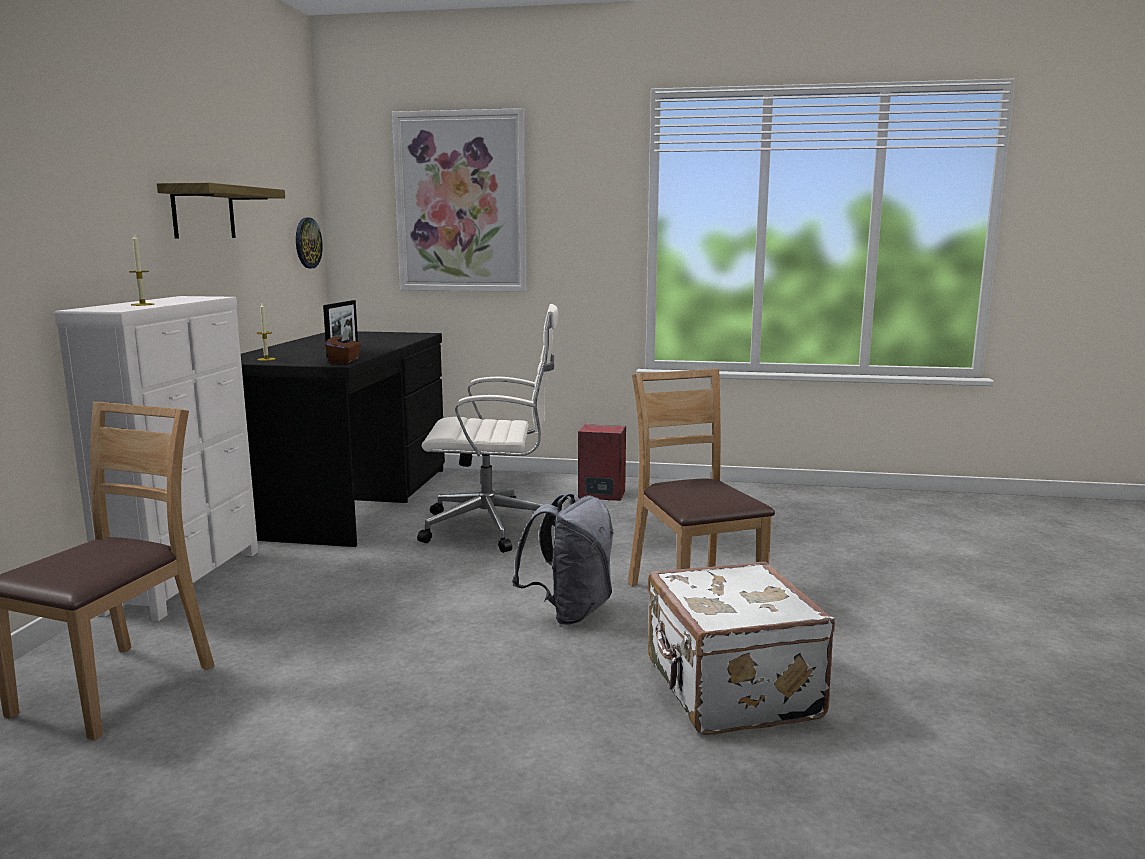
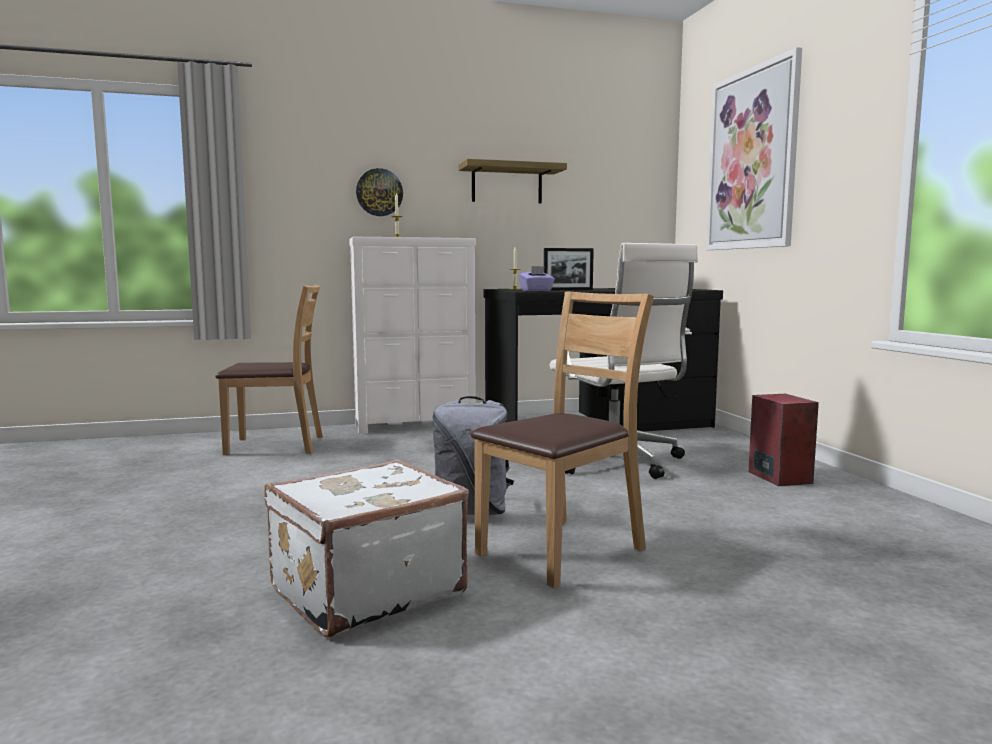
camera: 65 degrees right, 5 degrees down
(307, 243) = (646, 211): wall clock -> wall clock (379, 192)
(344, 361) = (536, 291): brown tissue box -> purple tissue box

